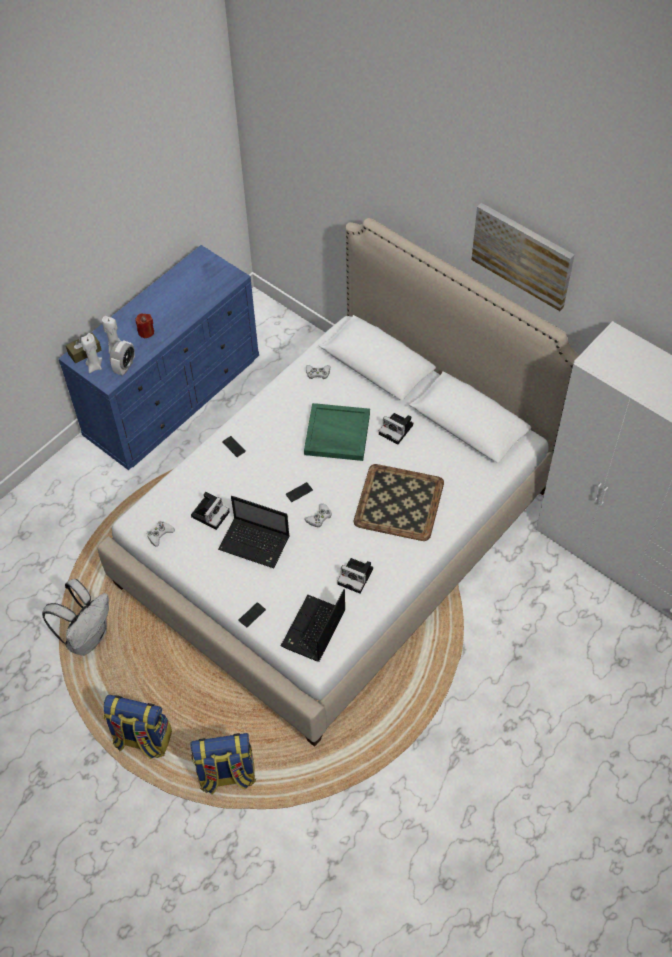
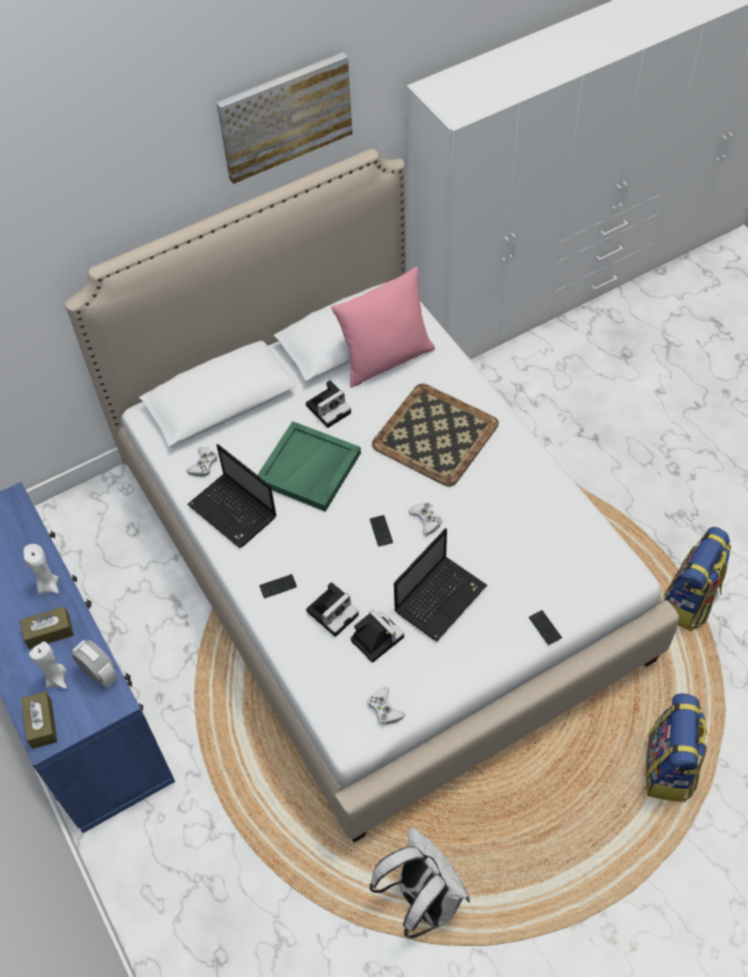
camera: 70 degrees left, 0 degrees up
(94, 366) = (77, 715): white candle -> white candle (48, 585)
(142, 739) = (597, 859): backpack -> backpack (690, 602)
(146, 332) = (49, 632): red candle -> brown tissue box
(313, 630) = (585, 567): laptop -> laptop (234, 512)
(357, 576) = (524, 503): camera -> camera (333, 611)
(459, 451) = (385, 359): none -> pink pillow

